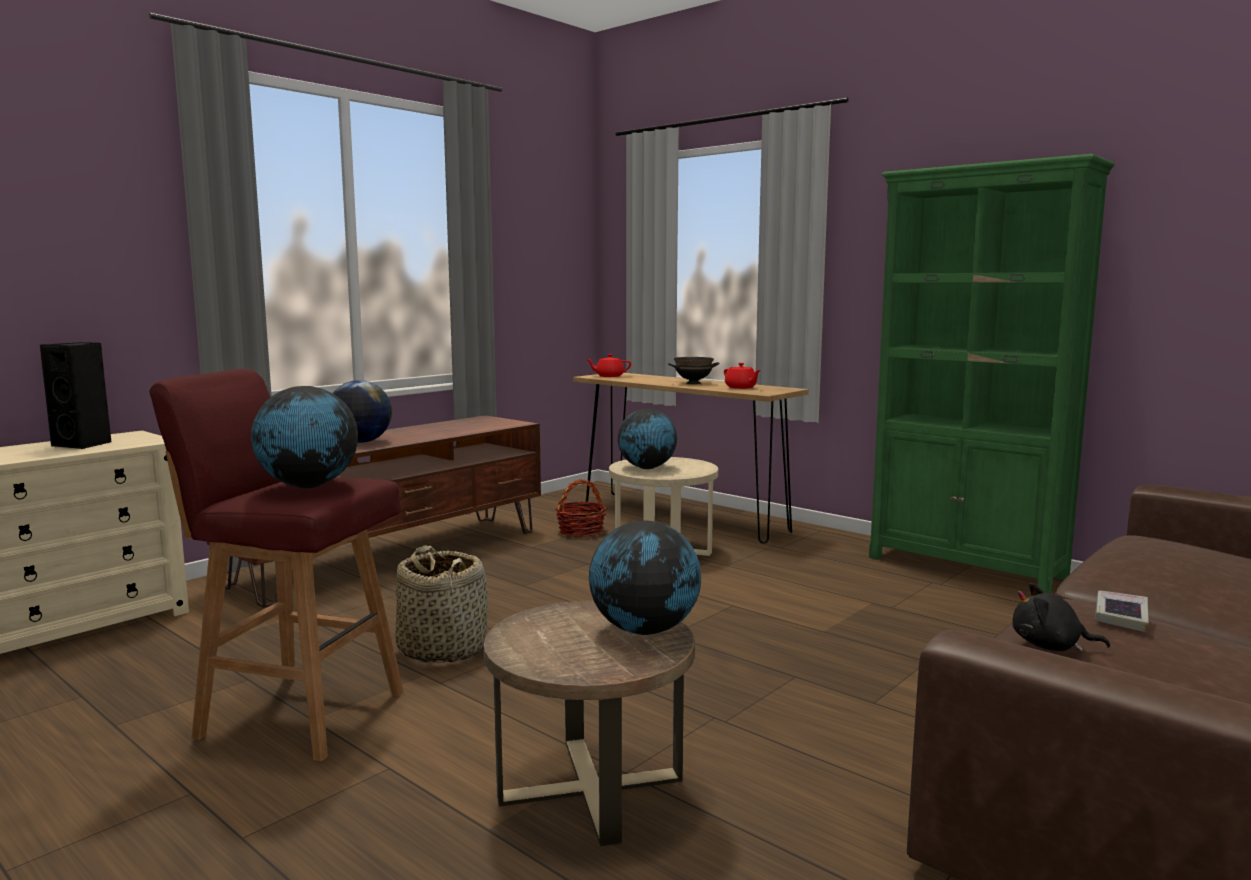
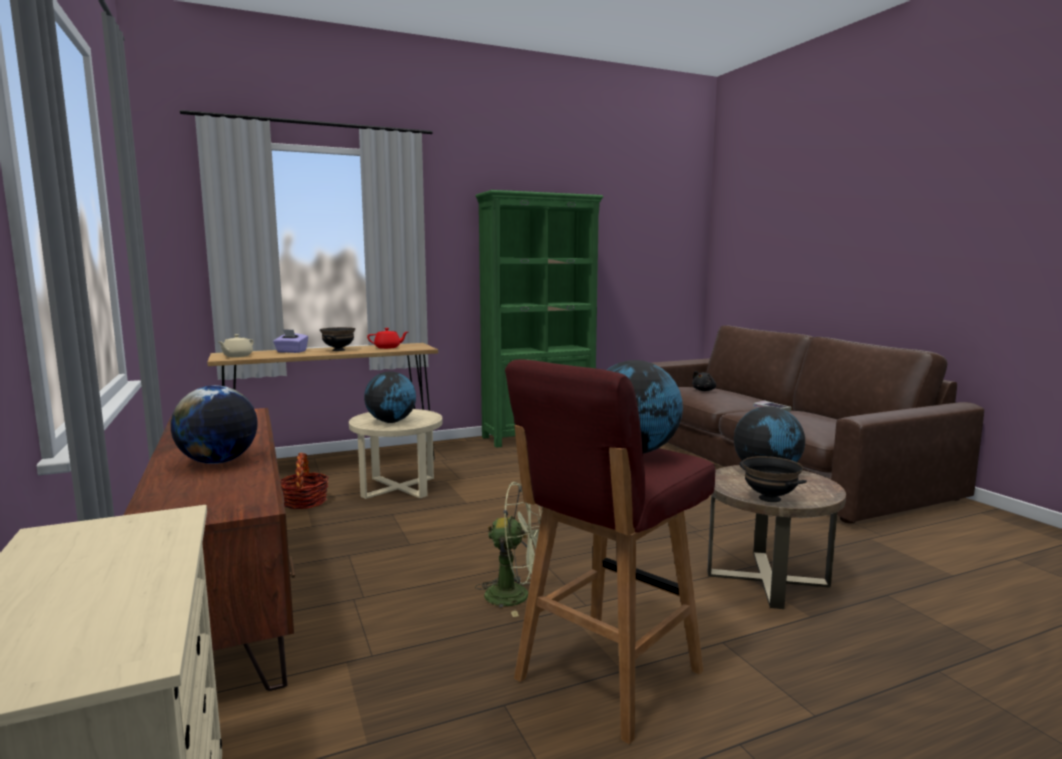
camera: 65 degrees left, 0 degrees up
(84, 444) = (95, 562): black speaker -> none
(442, 649) = (517, 596): basket -> green fan
(515, 636) = (769, 498): none -> black bowl
(609, 376) = (237, 356): red teapot -> beige teapot
(658, 379) = (291, 351): none -> purple tissue box
(1051, 646) = (803, 423): black plush toy -> black plush toy (704, 390)

